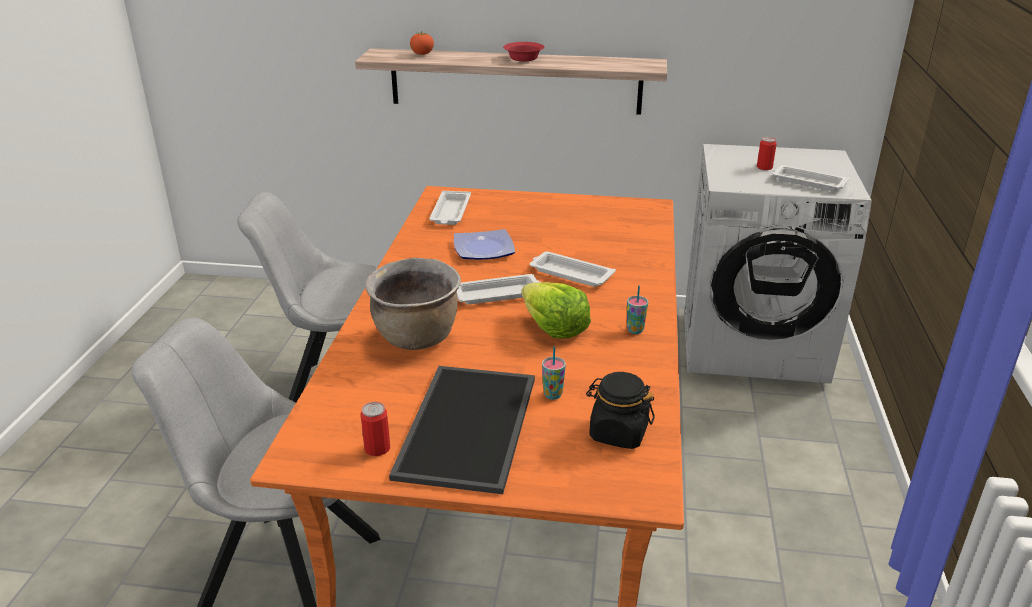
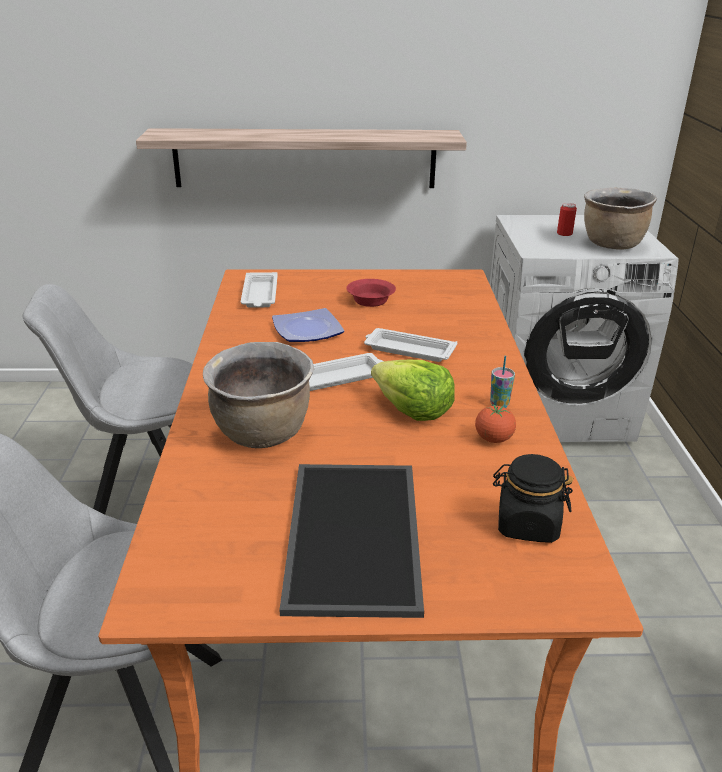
camera: 10 degrees left, 0 degrees up
(377, 448) = (253, 575): can -> none
(422, 54) = (207, 132): tomato -> tomato (493, 439)
(523, 59) = (315, 133): red bowl -> red bowl (370, 301)
(553, 395) = (438, 486): cup -> none
(807, 182) = (611, 245): white tray -> brown cooking pot

